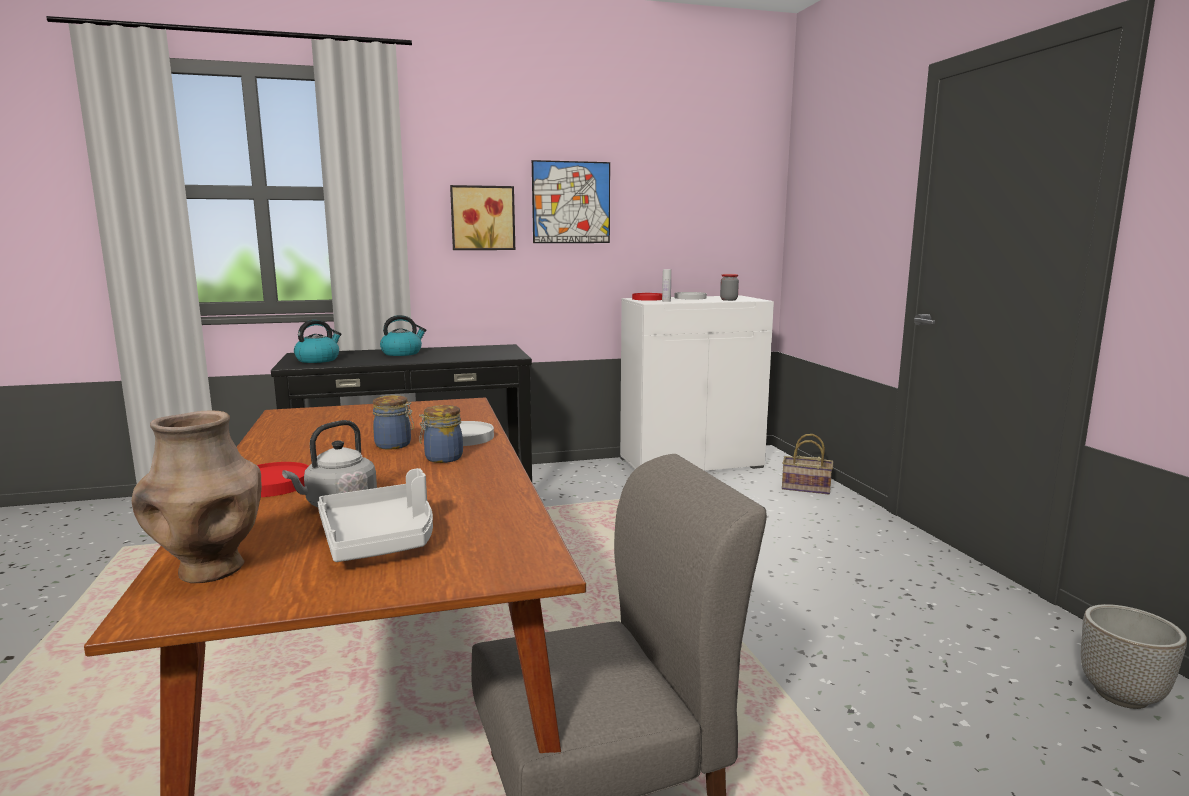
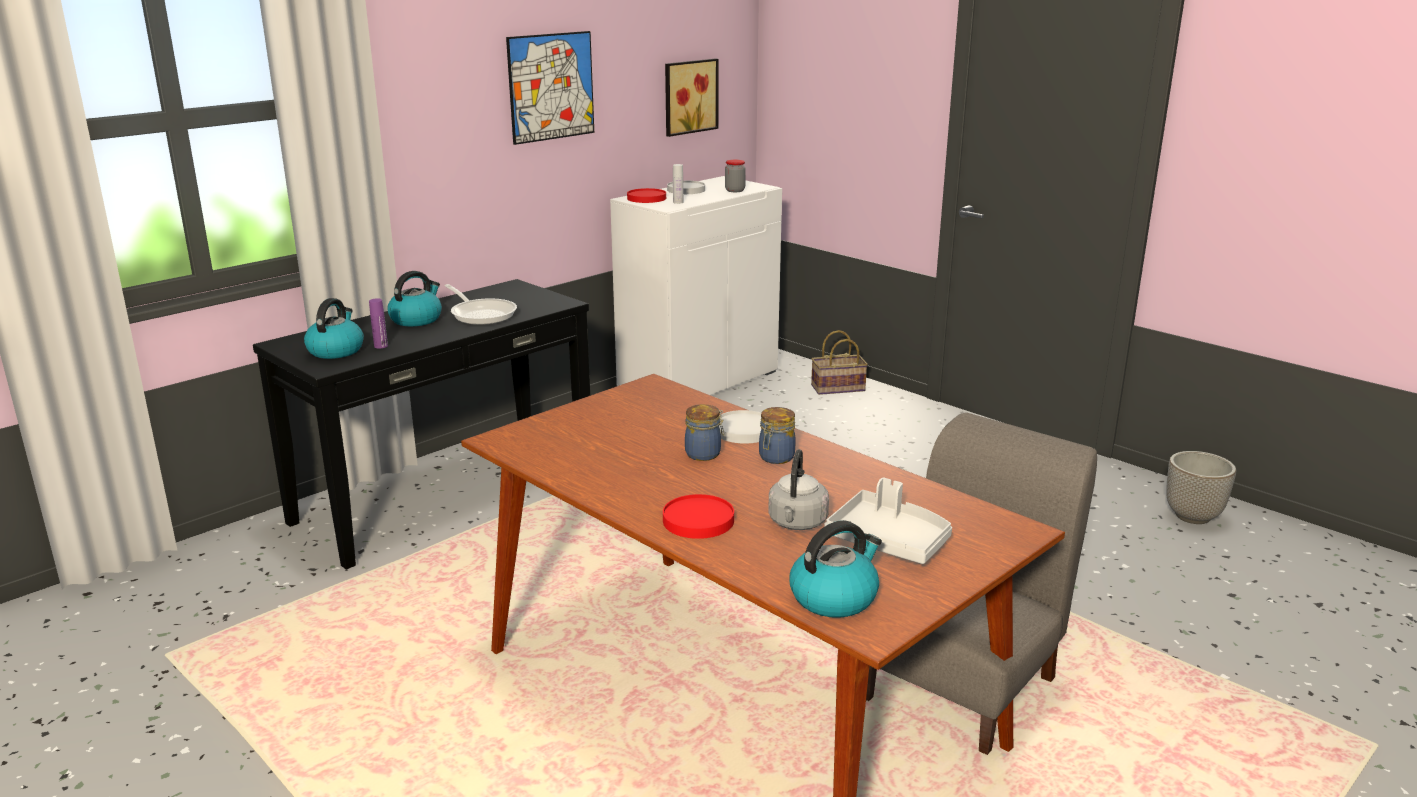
camera: 30 degrees left, 10 degrees up
(210, 570) = (834, 597): brown vase -> kettle
(347, 361) = (381, 346): none -> purple bottle
(447, 355) = (481, 314): none -> frying pan
(482, 218) = (456, 119): picture -> picture (688, 96)

